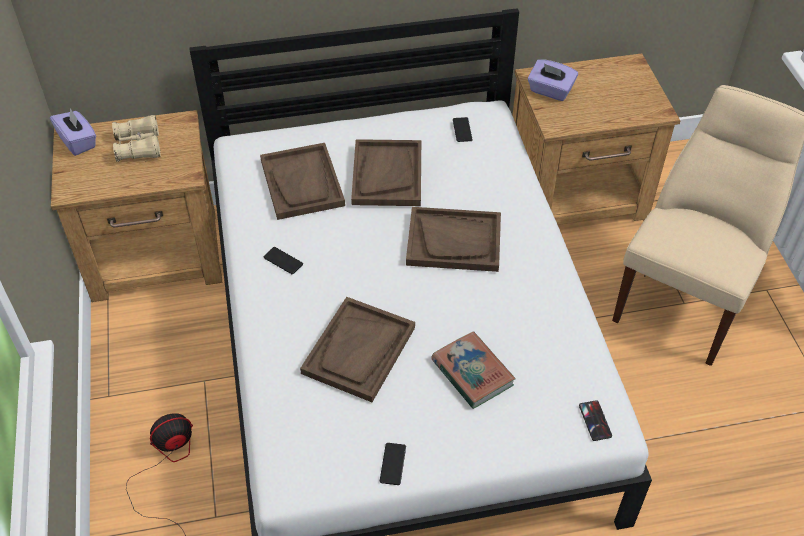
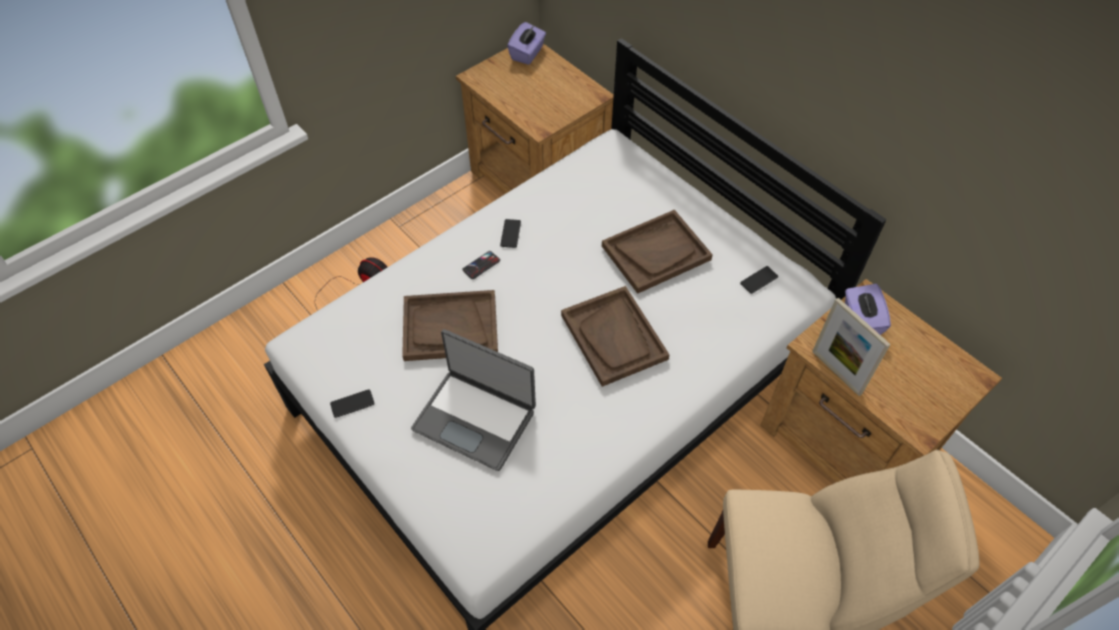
camera: 60 degrees right, 5 degrees up
(139, 146) = (549, 86): beige binoculars -> none
(302, 183) = (602, 203): brown tray -> none
(472, 373) = (475, 418): book -> laptop
(586, 126) = (836, 372): none -> picture frame
(595, 421) = (477, 539): phone -> phone (481, 265)

